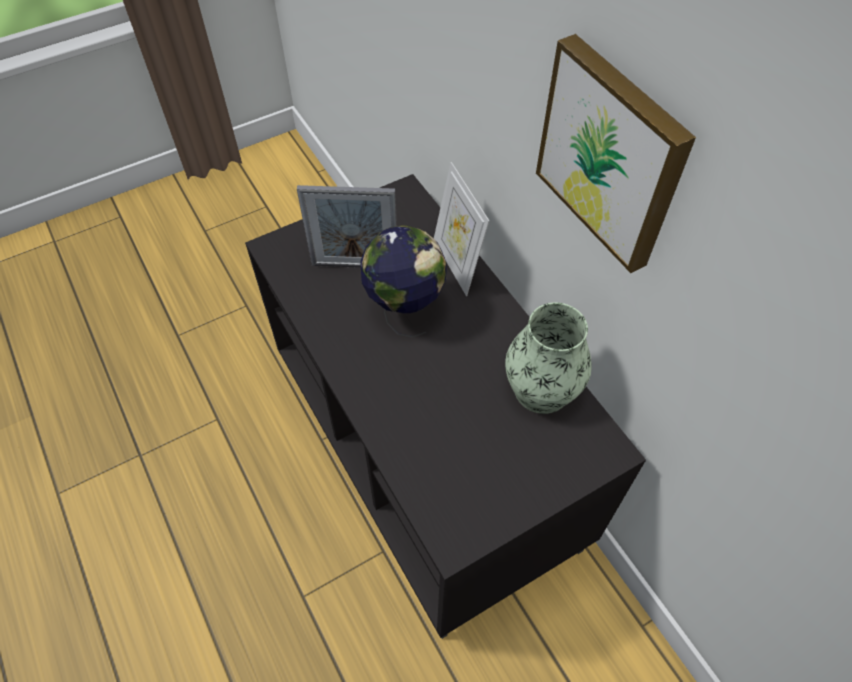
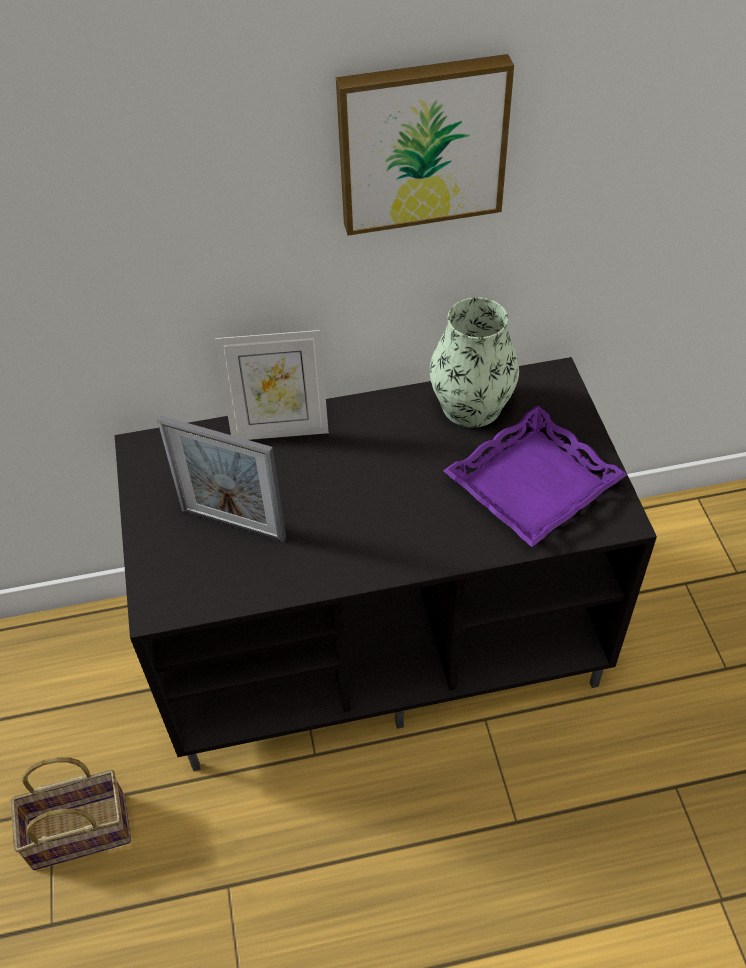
camera: 70 degrees left, 5 degrees down
(238, 326) = (82, 829): none -> basket
(355, 265) = (233, 524): picture frame -> picture frame turned 90 degrees clockwise
(405, 309) = (322, 491): globe -> none
(468, 460) = (533, 484): none -> purple tray

